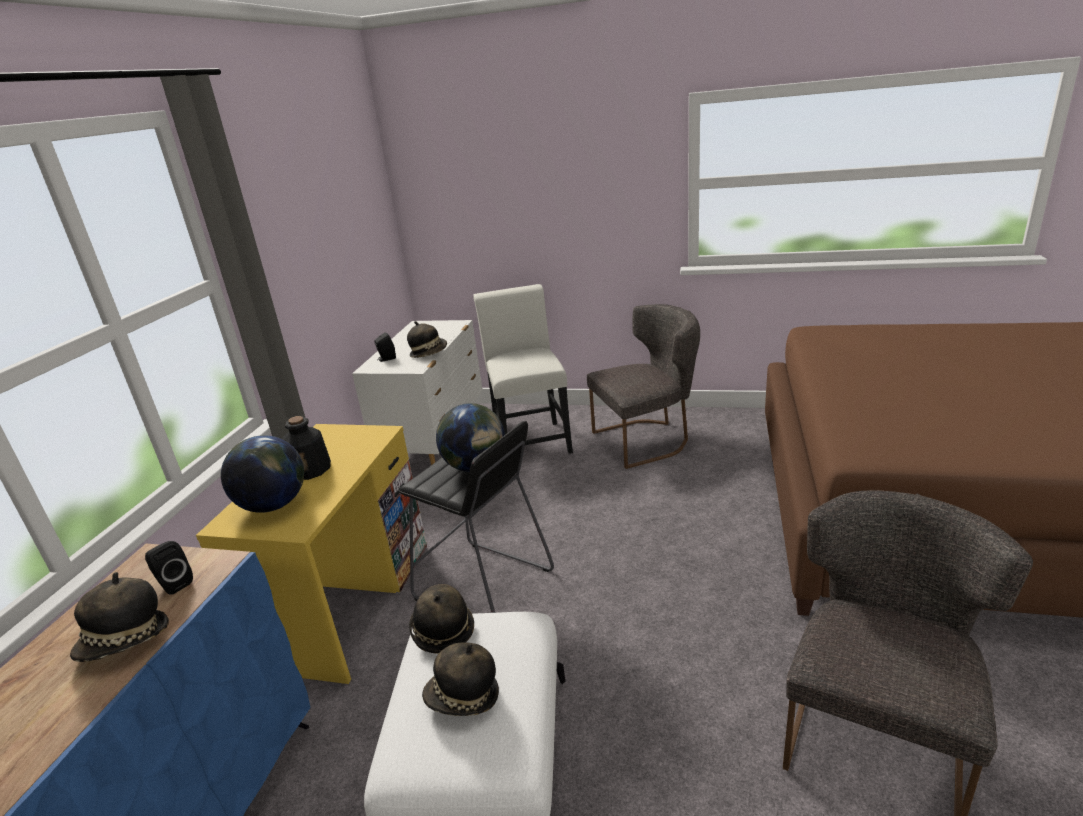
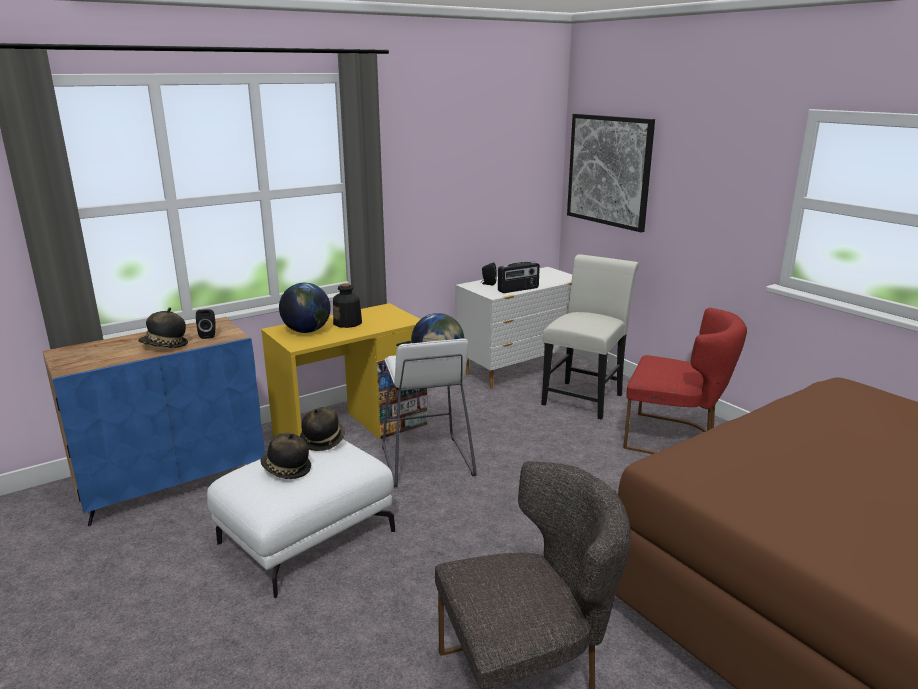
camera: 40 degrees right, 5 degrees down
(429, 353) = (518, 289): hat -> radio
(461, 196) = (609, 170): none -> picture
(483, 586) = (426, 462): black stool -> white stool
(647, 440) = (675, 438): grey chair -> red chair

